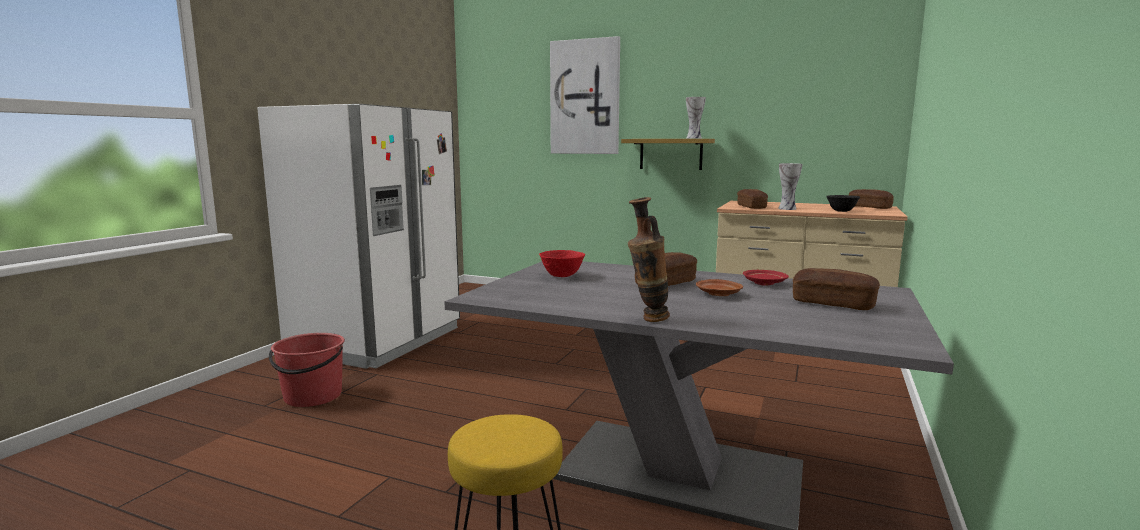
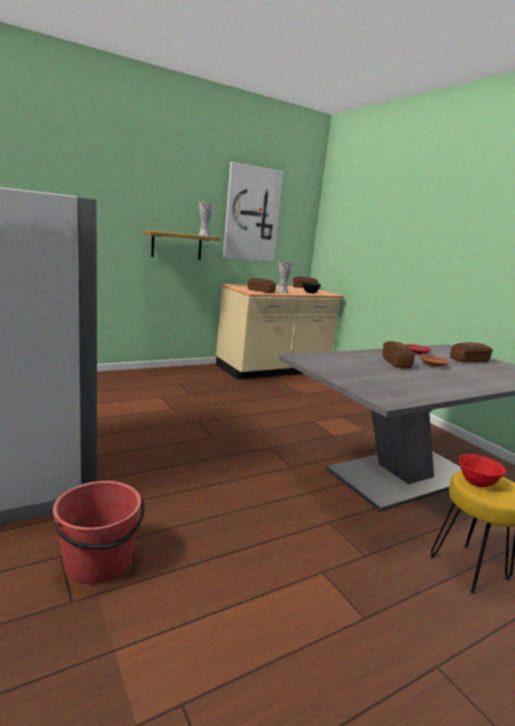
camera: 55 degrees left, 5 degrees up
(562, 276) = (346, 369): red bowl -> red bowl (476, 483)
(585, 97) = (97, 184): picture -> picture (251, 214)
(647, 319) = (478, 390): vase -> none

